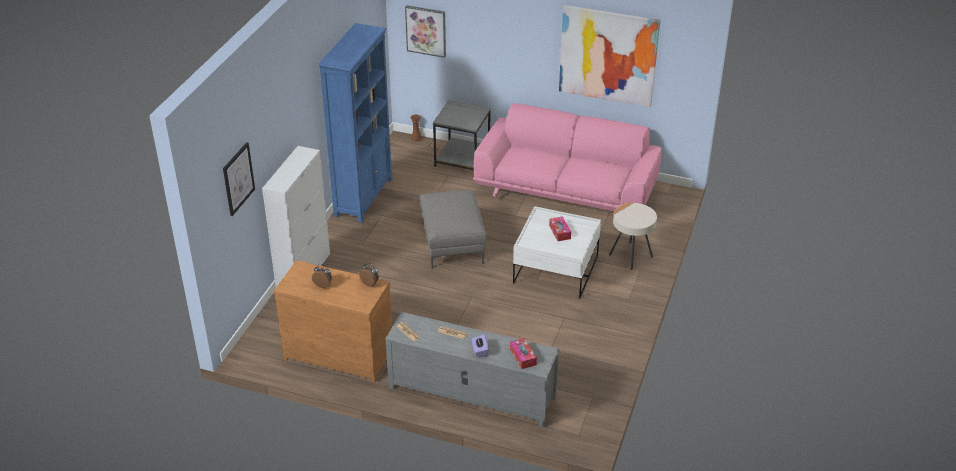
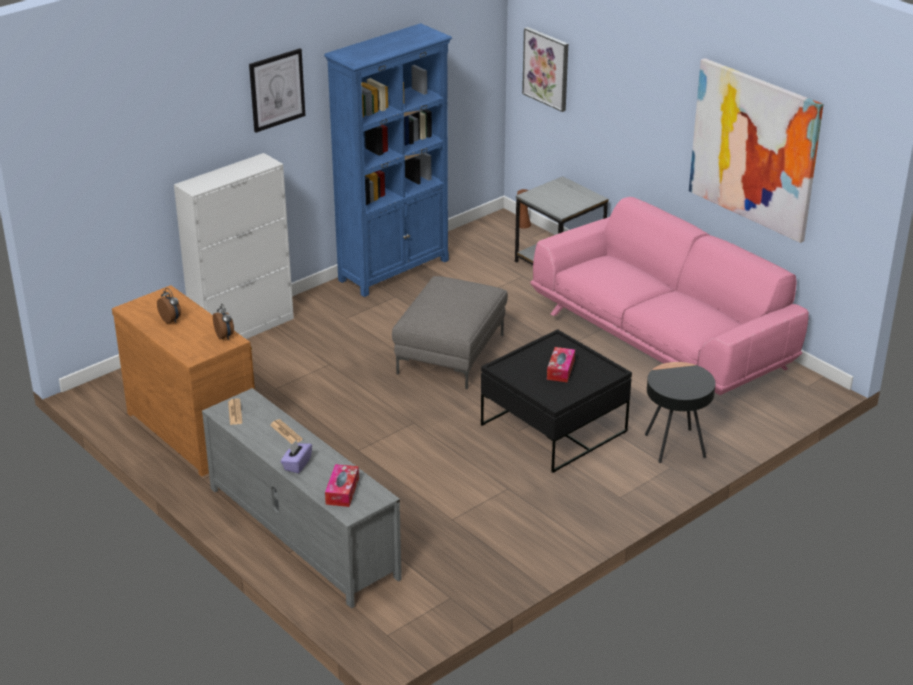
camera: 30 degrees right, 5 degrees down
(238, 178) = (125, 155): picture -> picture (277, 90)
(556, 270) = (554, 428): white coffee table -> black coffee table
(630, 256) = (675, 446): beige side table -> black side table

